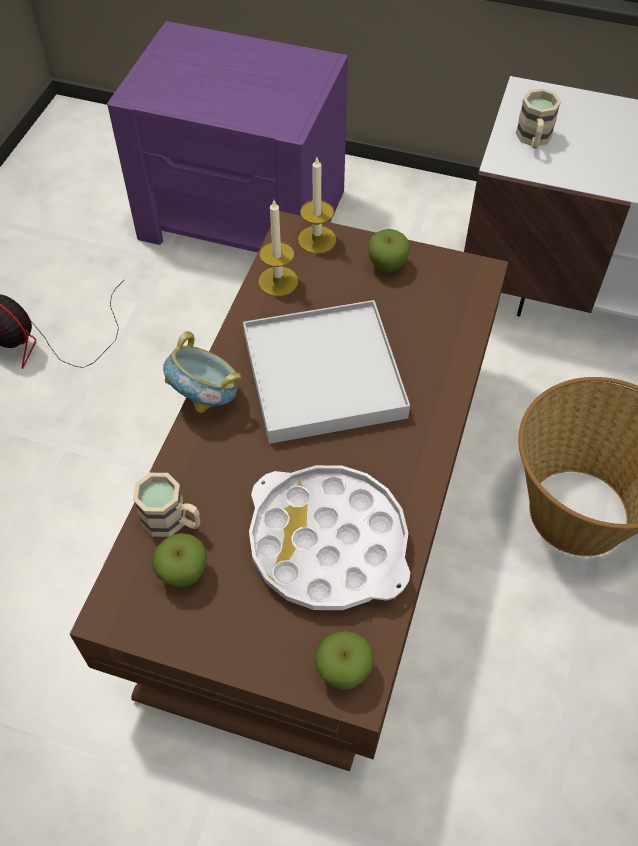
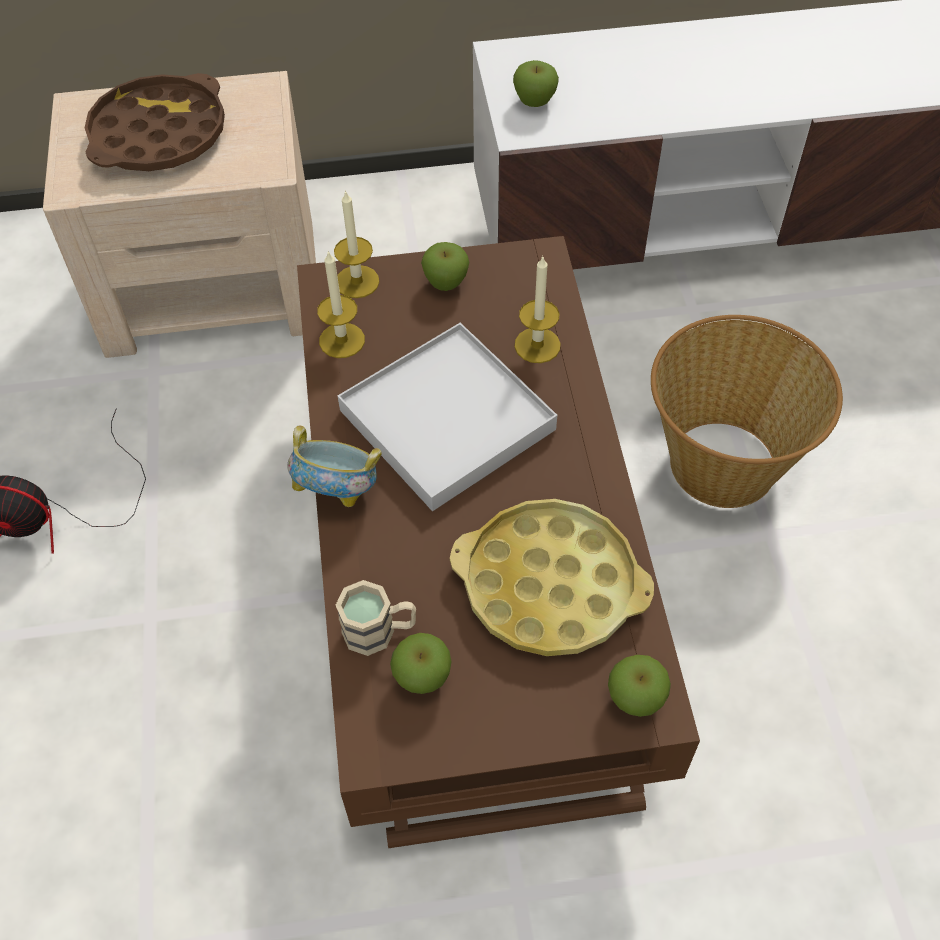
camera: 25 degrees left, 0 degrees up
(222, 74) = (158, 134): none -> brown tray
(243, 215) = (214, 287): purple nightstand -> beige nightstand
(328, 544) = (550, 585): white tray -> yellow tray
(433, 343) = (537, 345): none -> candle
(533, 140) = (534, 102): beige mug -> apple

